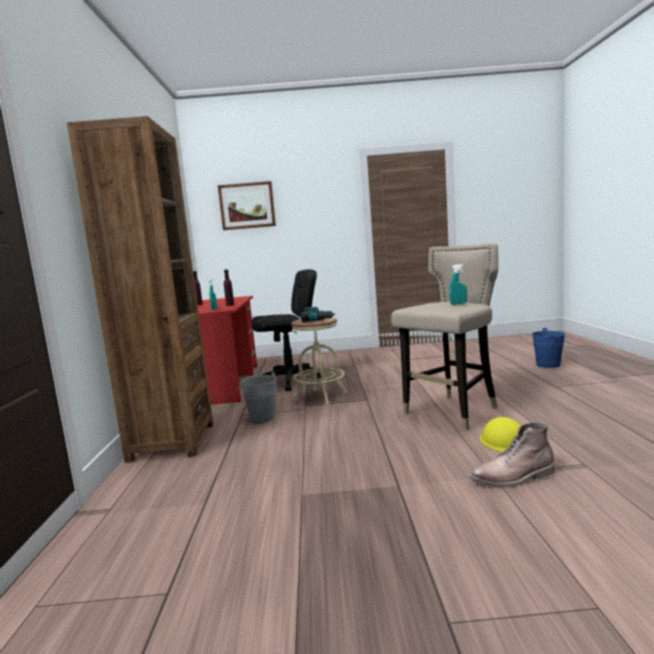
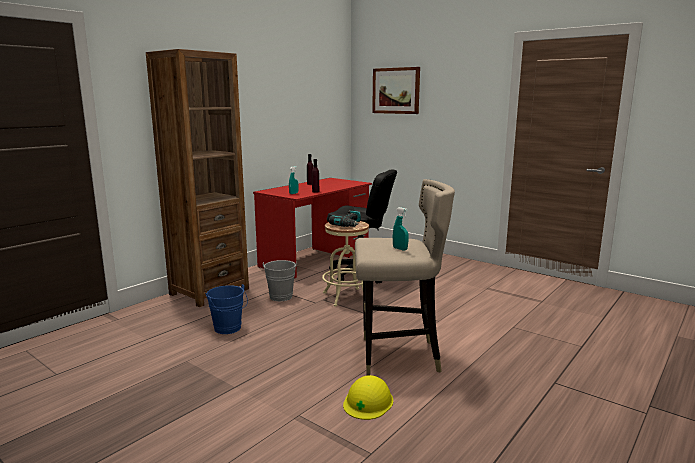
camera: 40 degrees right, 5 degrees up
(512, 478) = (300, 427): brown boot -> none
(551, 365) = (623, 359): blue bucket -> blue bucket (229, 329)

